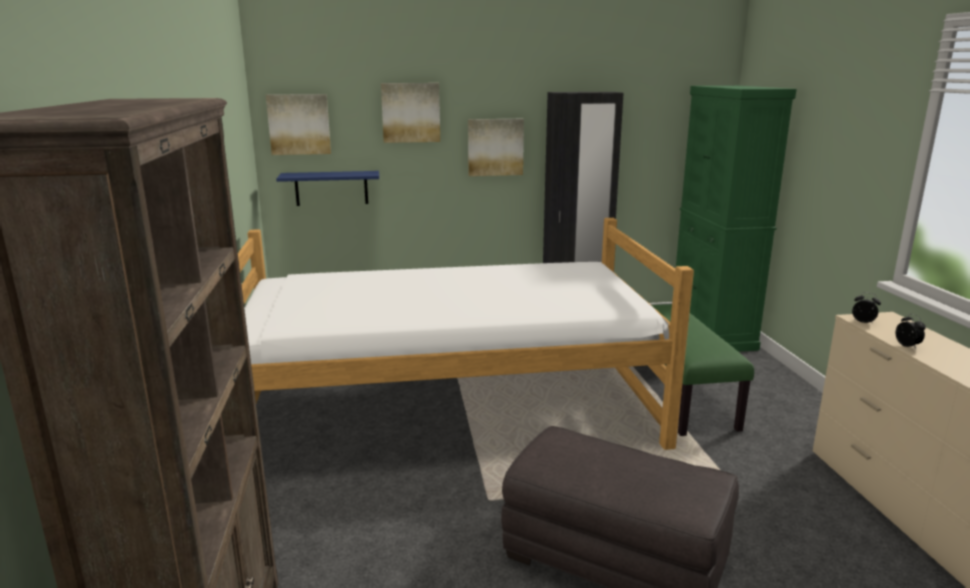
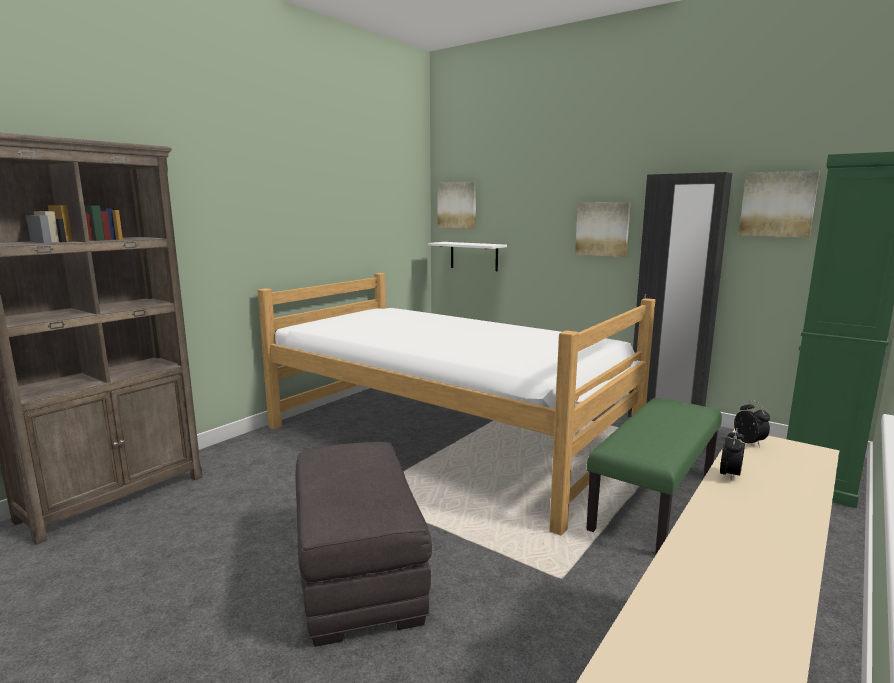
camera: 45 degrees right, 5 degrees down
(331, 188) = (474, 256): blue shelf -> white shelf
(410, 112) = (533, 196): picture -> picture (777, 204)

